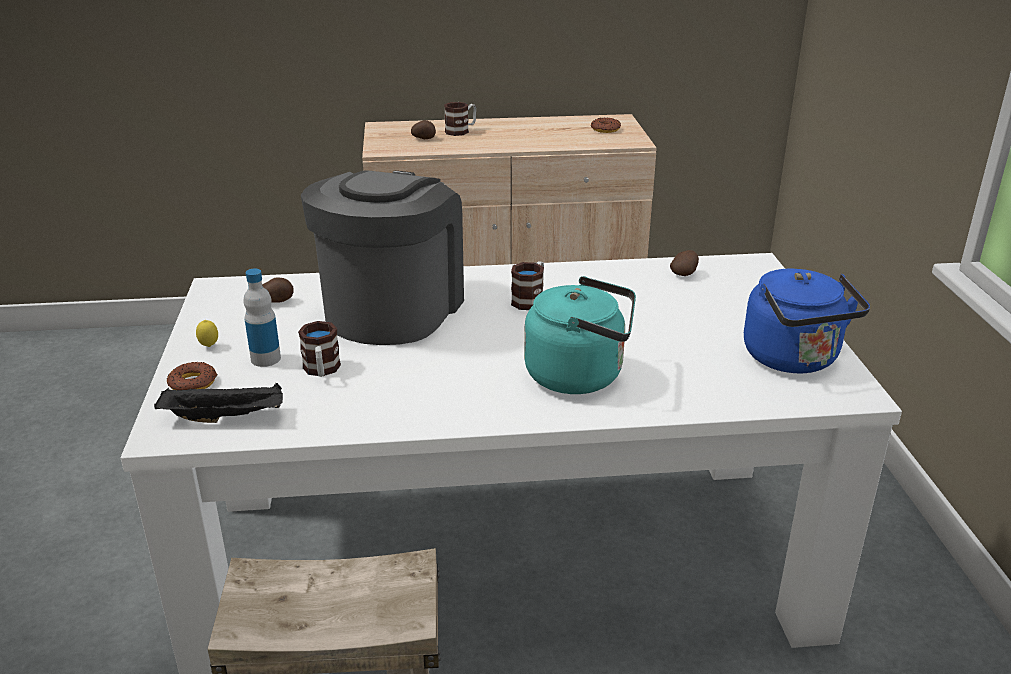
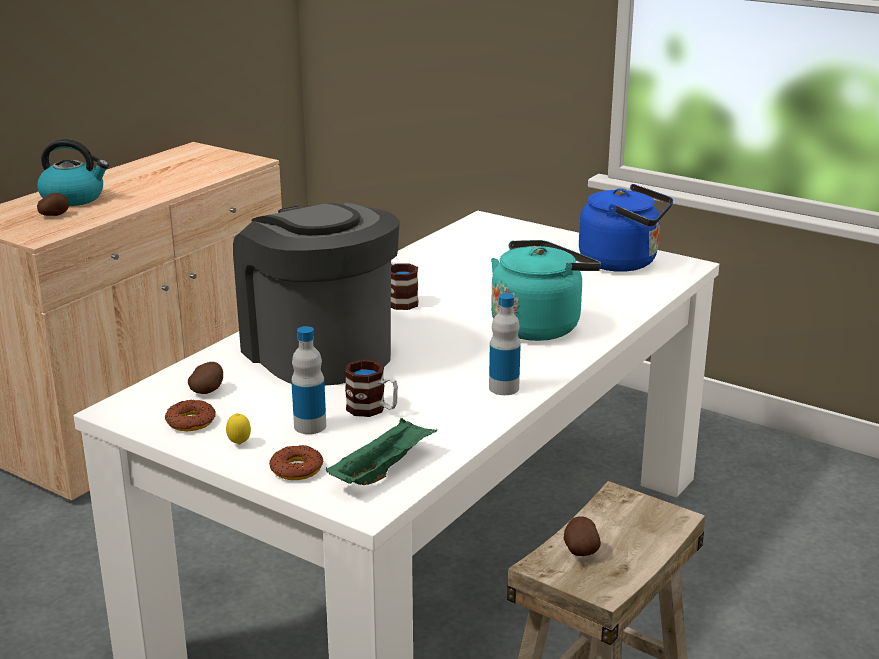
camera: 50 degrees left, 5 degrees down
(226, 417) = (382, 470): black tray -> green tray
(433, 409) = (504, 388): none -> bottle
(461, 131) = (74, 198): mug -> kettle
(605, 129) = (203, 159): donut -> donut (190, 422)
(684, 274) = (458, 243): potato -> potato (580, 550)

